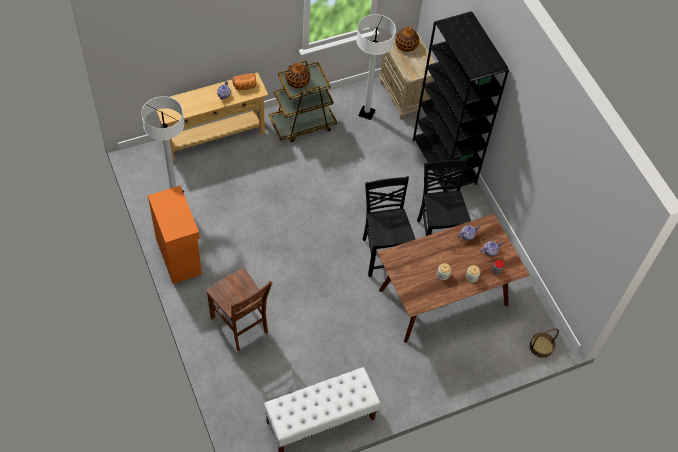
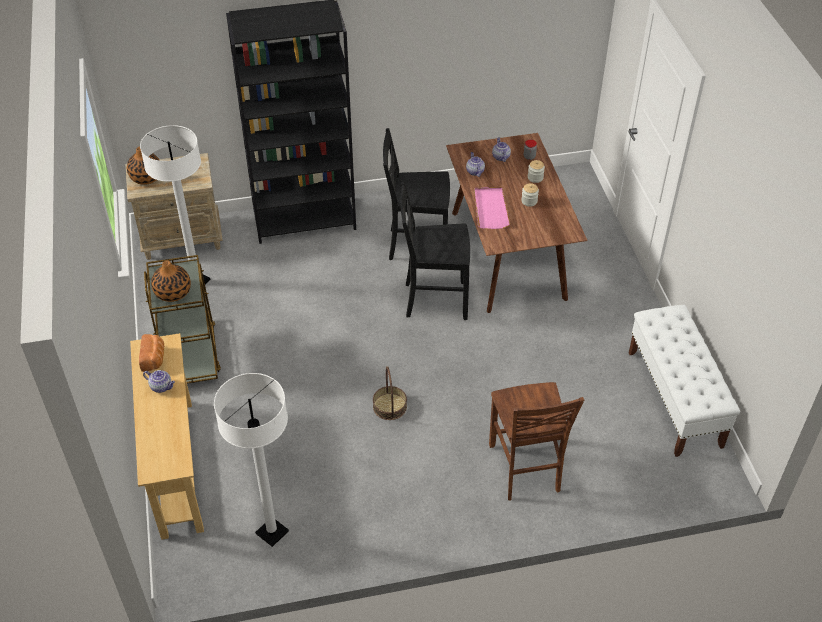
camera: 75 degrees left, 10 degrees down
(179, 255) = (392, 535): orange cabinet -> none
(240, 326) = (525, 469): brown chair -> brown chair turned 105 degrees clockwise
(427, 250) = (490, 209): none -> pink tray
(541, 347) = (583, 186): basket -> basket (390, 406)

